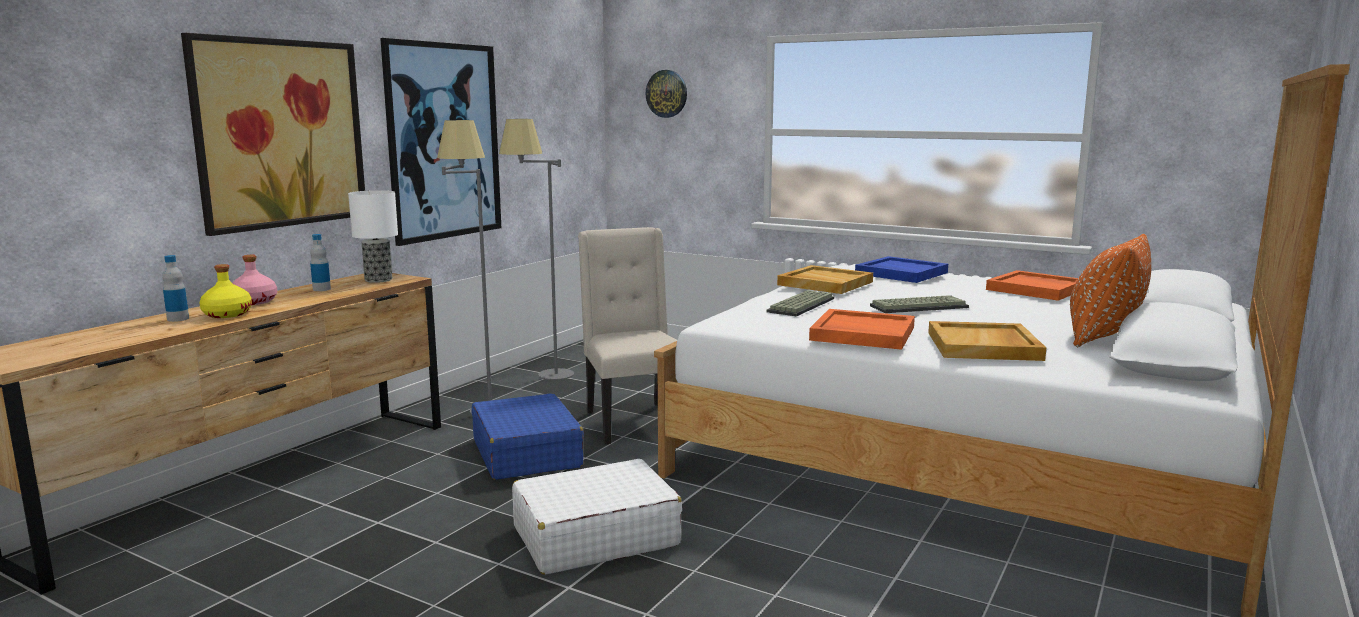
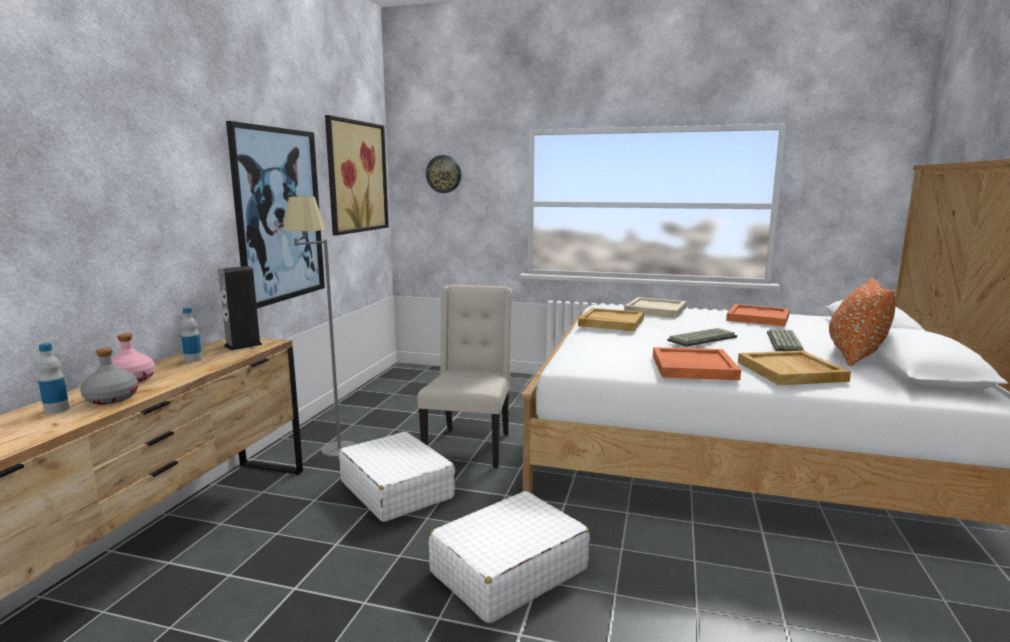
camera: 15 degrees left, 0 degrees up
(226, 314) = (111, 399): yellow bottle -> grey bottle
(280, 133) = (142, 211): picture -> picture (357, 177)
(379, 280) = (243, 345): table lamp -> speaker
(527, 453) = (396, 489): blue suitcase -> white suitcase
(542, 378) = (367, 412): grey floor lamp -> none
(634, 422) = (469, 446): beige chair -> beige chair turned 45 degrees clockwise
(802, 305) = (616, 344): keyboard -> keyboard (786, 342)
(900, 273) = (655, 310): blue tray -> beige tray

